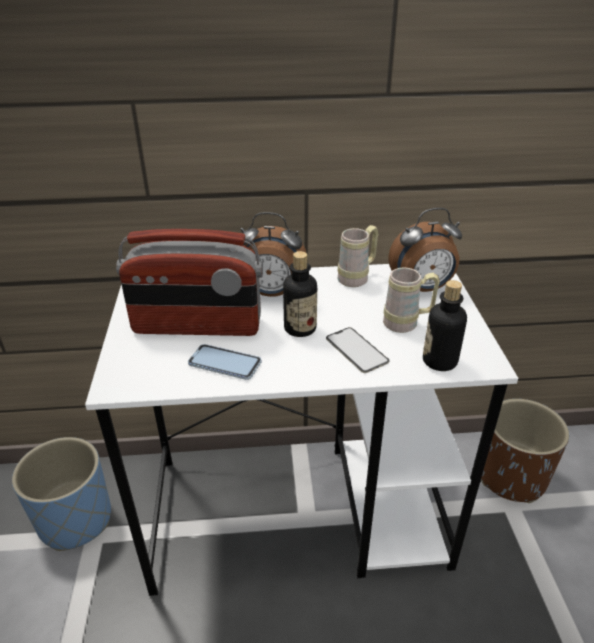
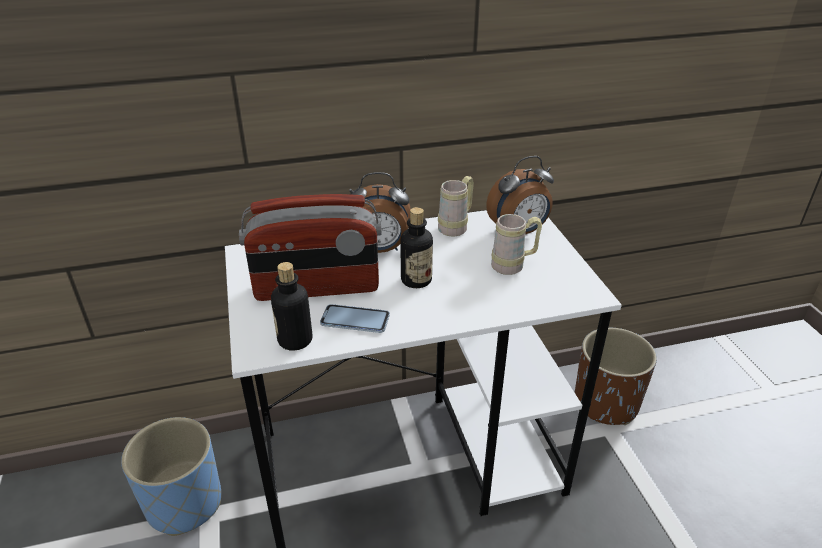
camera: 10 degrees left, 0 degrees up
(356, 350) = (474, 295): phone -> none
(439, 361) = (551, 297): bottle -> bottle (295, 340)

